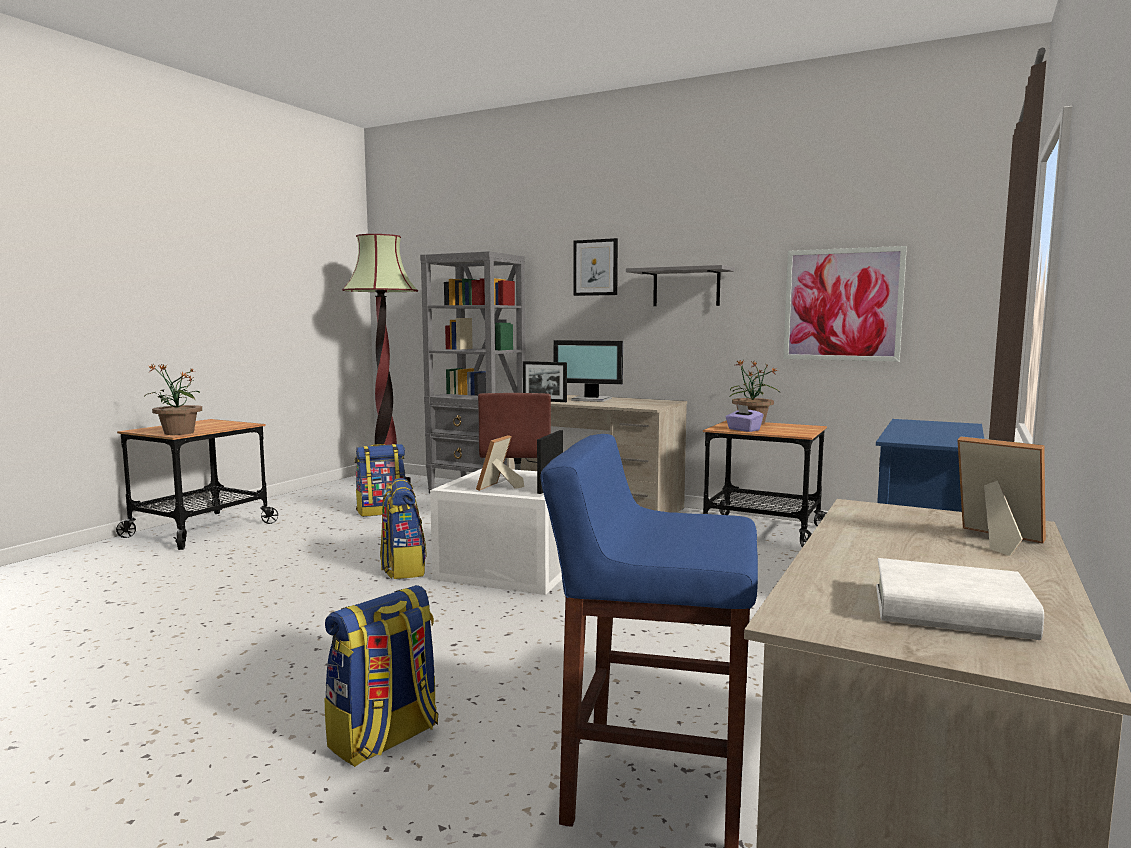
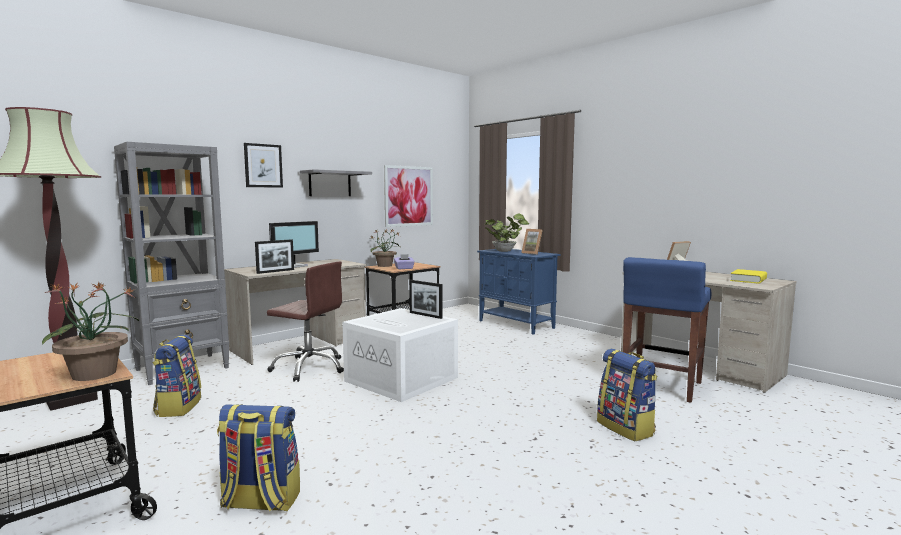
camera: 70 degrees left, 0 degrees up
(403, 569) = (366, 409): backpack -> backpack (260, 502)
(499, 487) = (415, 323): picture frame -> picture frame (532, 253)
(926, 427) = (506, 251): none -> potted plant
(951, 612) = (748, 280): white book -> yellow book

